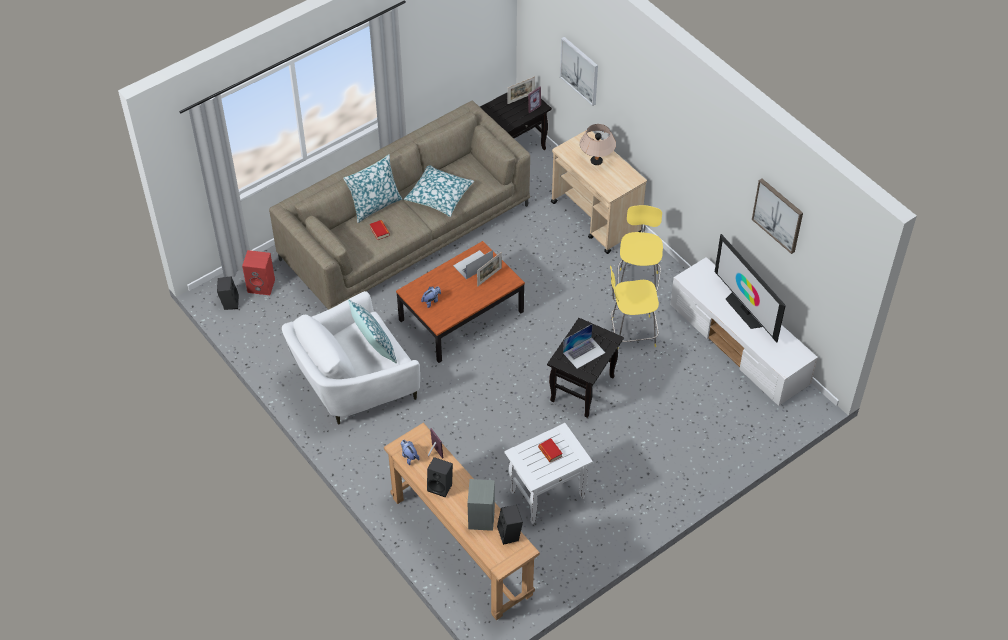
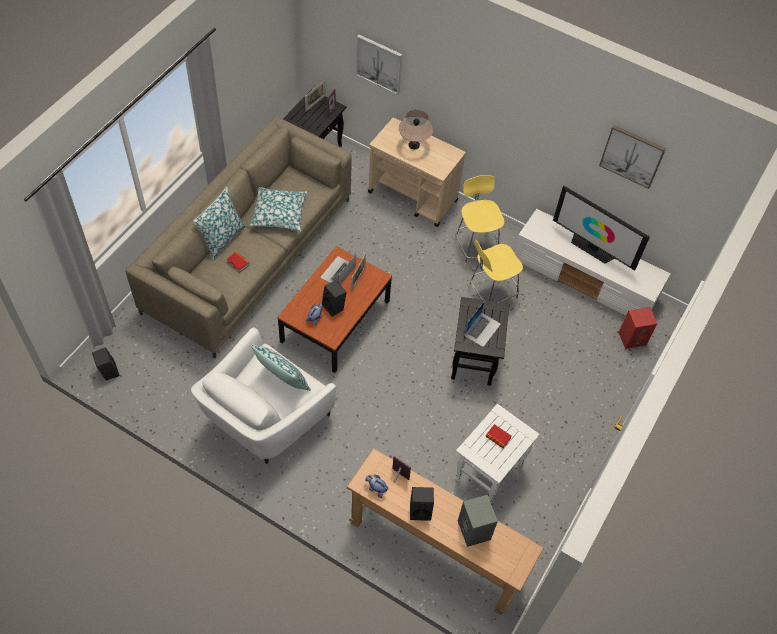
camera: 25 degrees left, 5 degrees up
(262, 285) = (133, 345): red speaker -> red speaker (632, 338)
(510, 534) = (508, 538): black speaker -> black speaker (334, 307)

